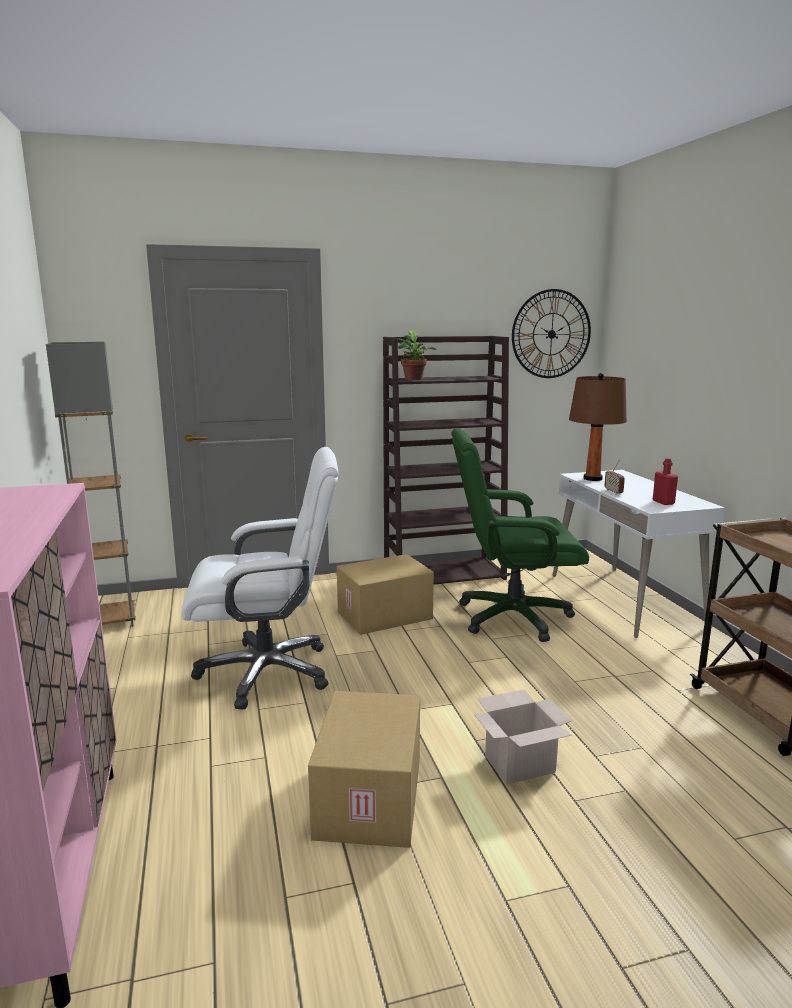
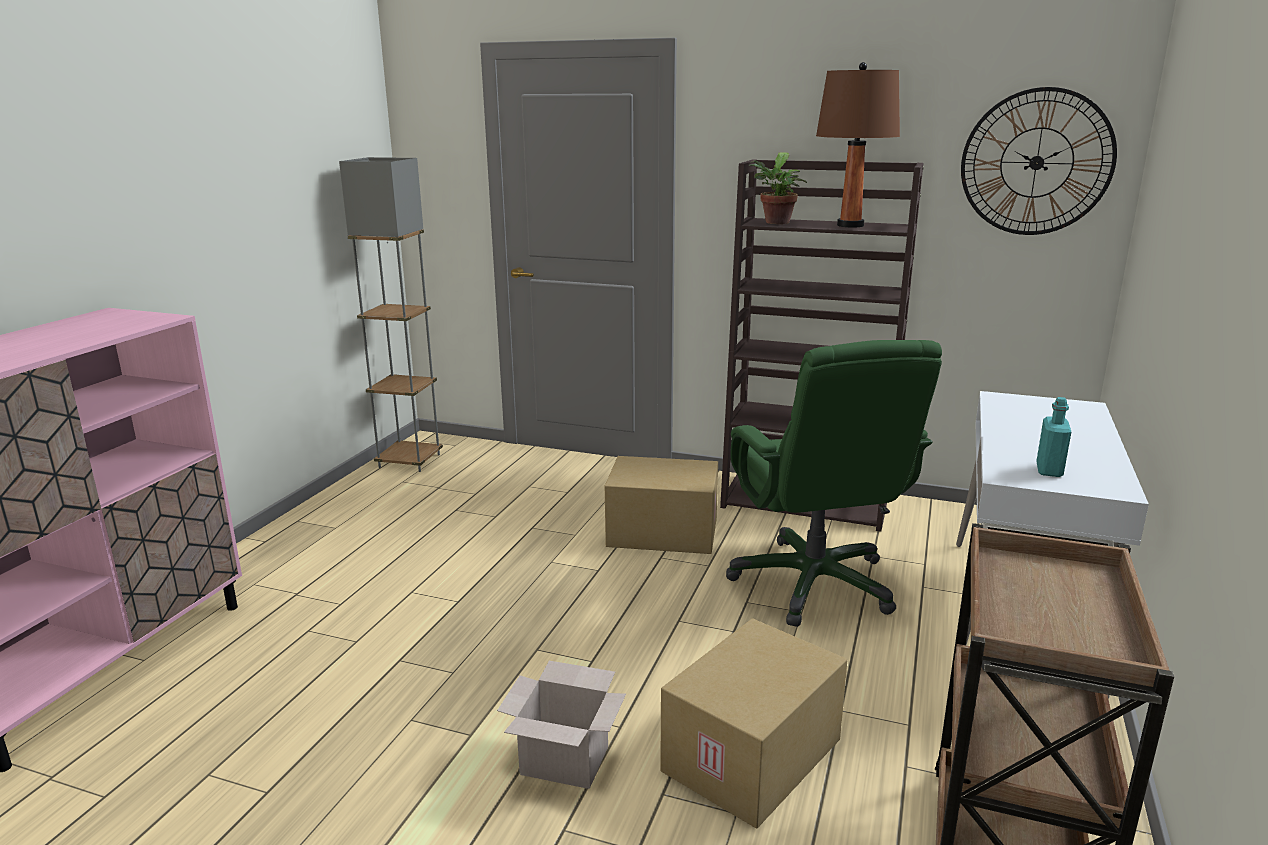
camera: 35 degrees right, 5 degrees up
(267, 672) = (467, 557): white office chair -> none
(371, 798) = (383, 723): cardboard box -> cardboard box (753, 757)
(512, 617) = (814, 583): green office chair -> green office chair turned 135 degrees counterclockwise
(592, 478) = (1015, 408): brown table lamp -> brown table lamp (850, 225)
(613, 492) = (1000, 436): radio -> none
(663, 502) = (1049, 470): red bottle -> turquoise bottle

